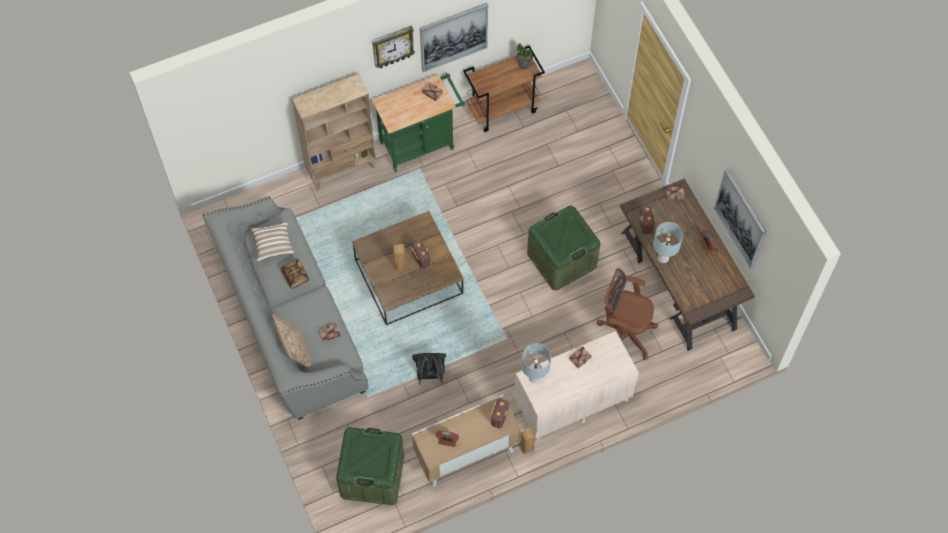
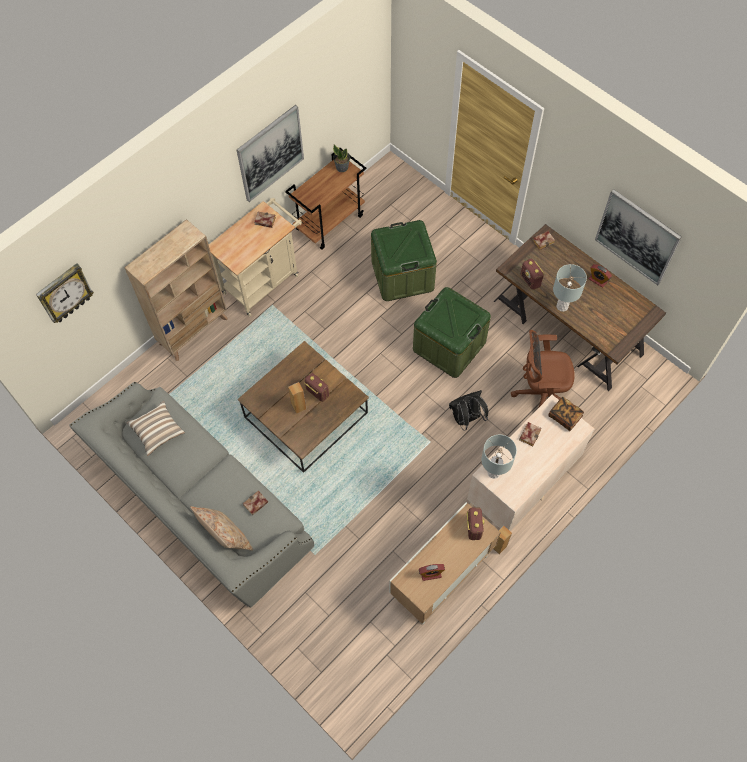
camera: 20 degrees left, 0 degrees up
(295, 276) = (194, 456): book -> book (564, 417)
(372, 475) = (354, 637): green storage box -> green storage box (402, 275)
(392, 46) = (214, 179): wall clock -> wall clock (64, 293)
(421, 143) = (263, 280): green cart -> beige cart
(430, 375) = (370, 507): black backpack -> black backpack (466, 419)

